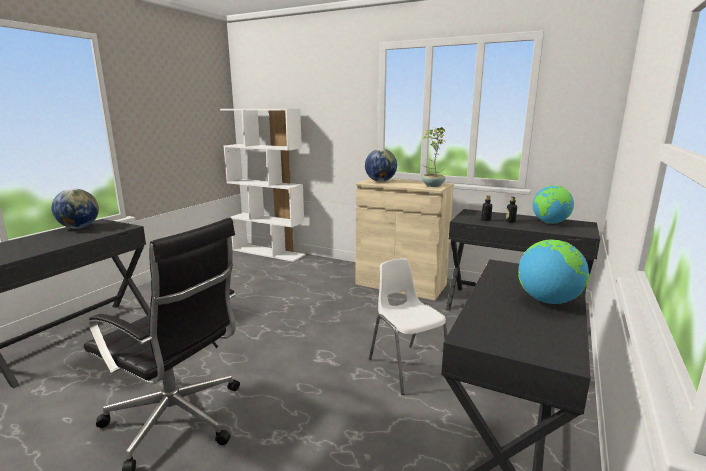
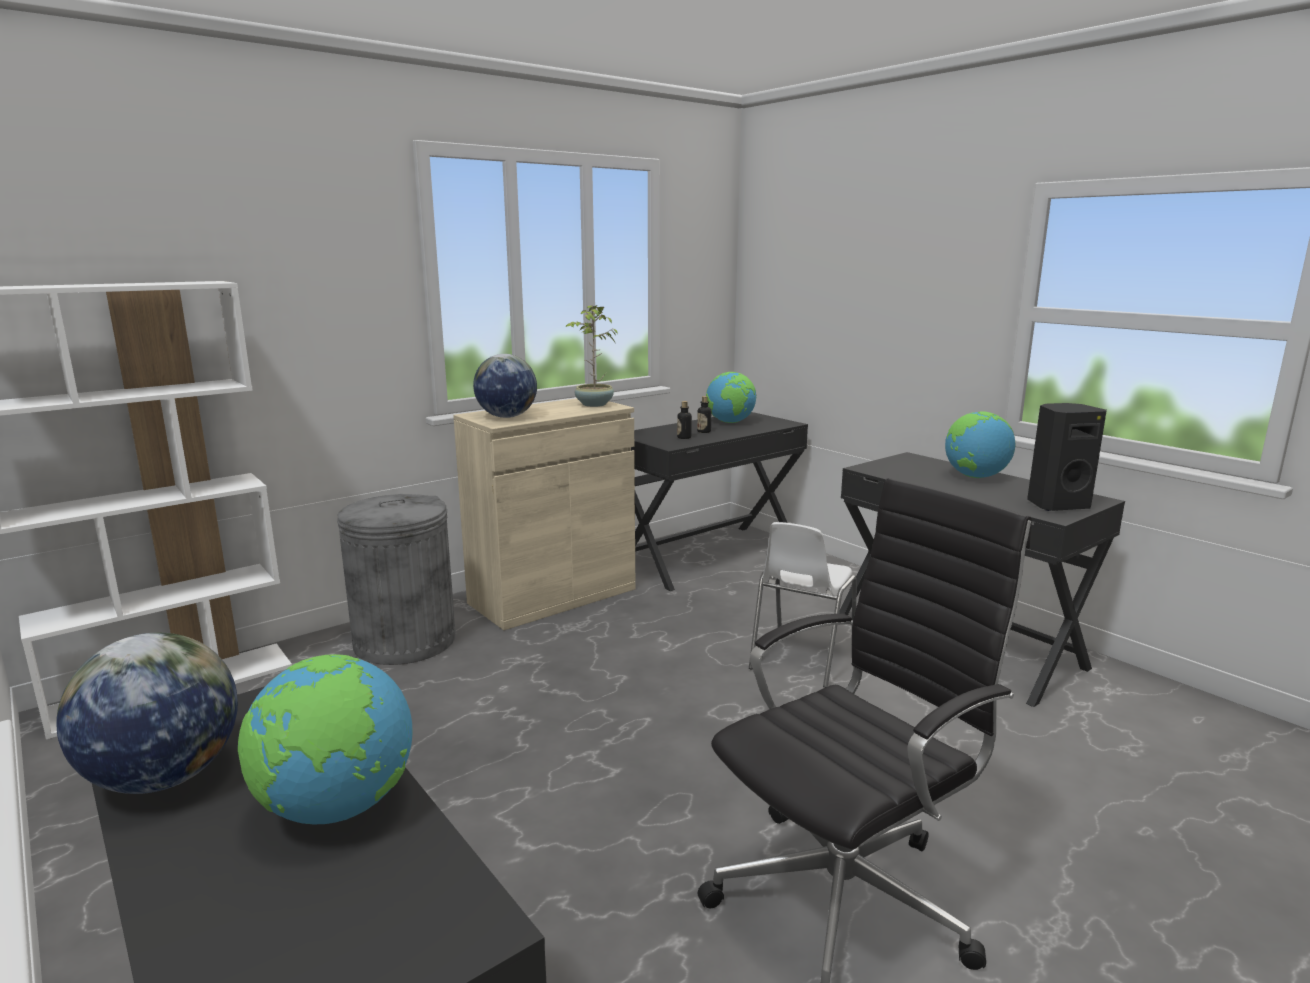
camera: 65 degrees left, 0 degrees up
(55, 243) = (337, 808): none -> globe
(328, 271) = (405, 640): none -> grey trash can
(407, 367) = (801, 658): white chair -> white chair turned 60 degrees counterclockwise
(508, 338) = (1056, 505): none -> black speaker

